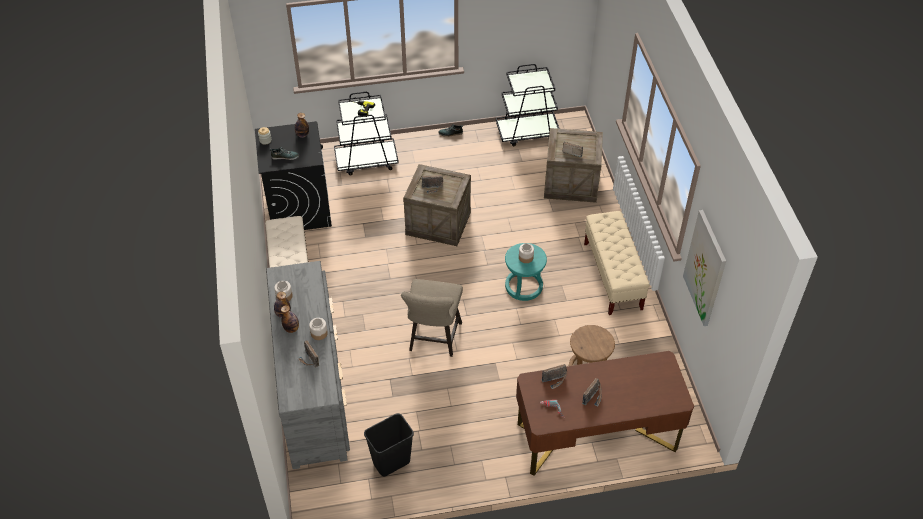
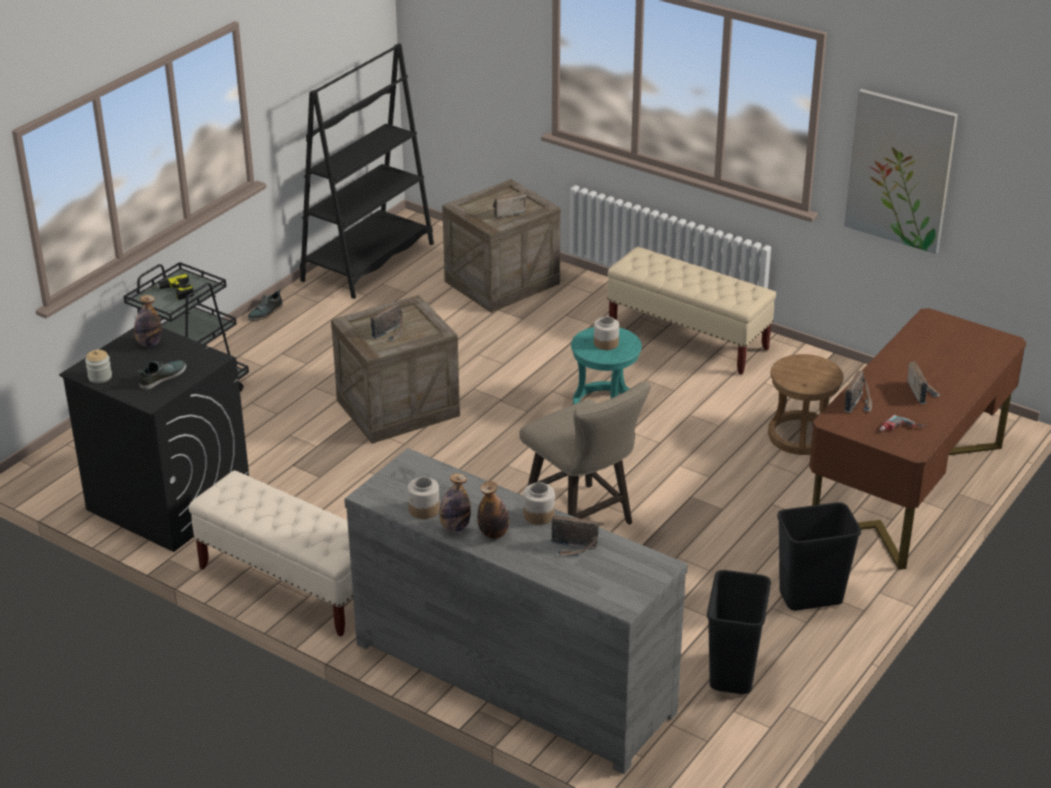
camera: 45 degrees left, 15 degrees down
(472, 454) = (810, 598): none -> black trash can
(527, 132) = (368, 262): black cart -> black bookcase

